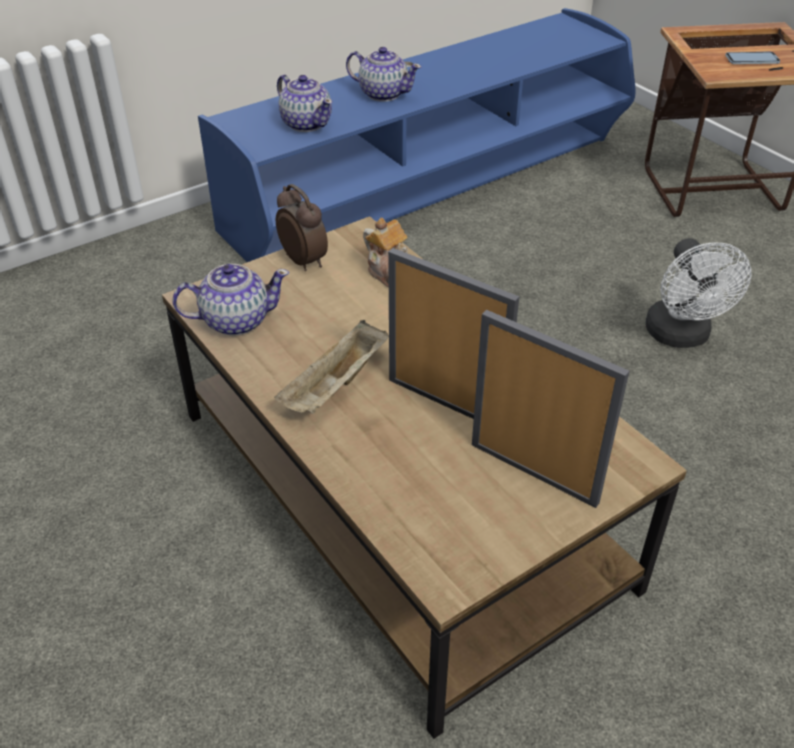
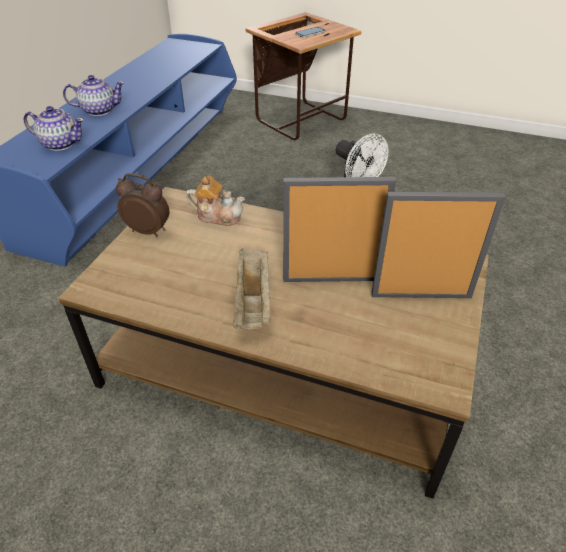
camera: 35 degrees left, 0 degrees up
(235, 320) = (137, 291): teapot -> none

